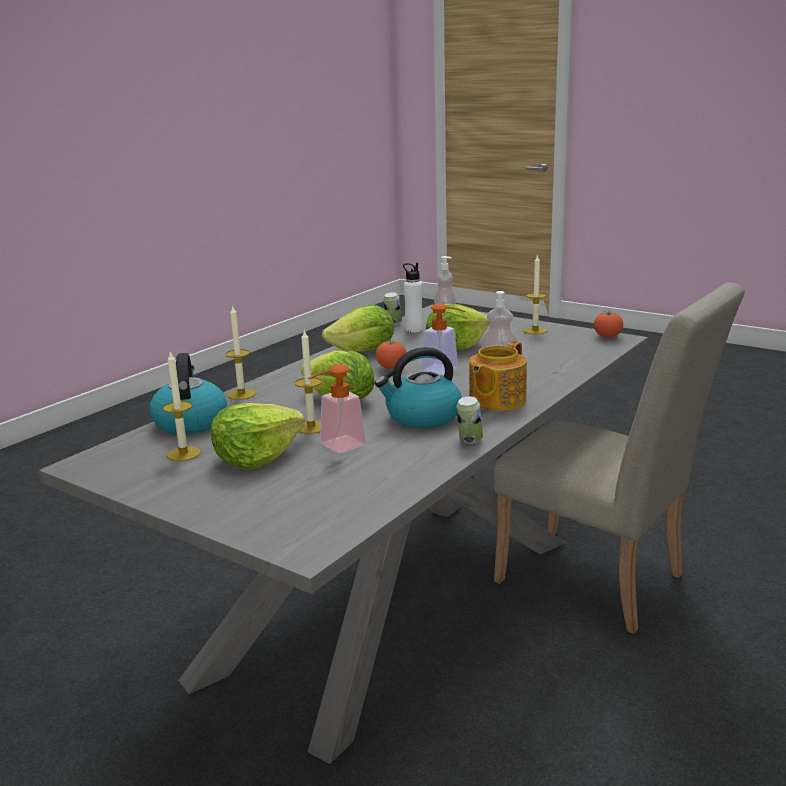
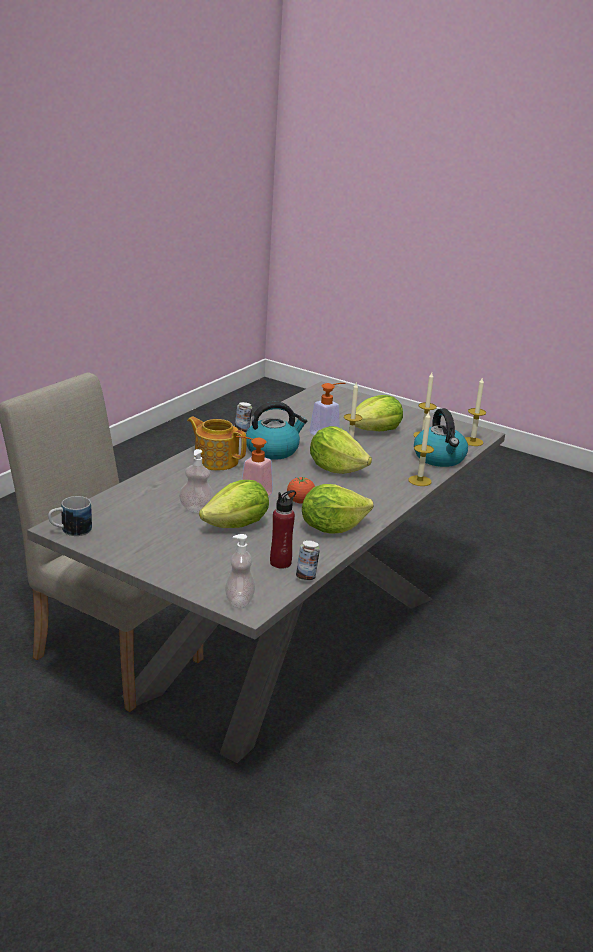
camera: 175 degrees right, 5 degrees up
(414, 329) = (280, 563): white bottle -> red bottle
(496, 400) = (215, 460): teapot -> teapot turned 90 degrees counterclockwise
(535, 330) = (141, 549): candle -> candle (472, 441)
(607, 337) = (70, 531): tomato -> mug

